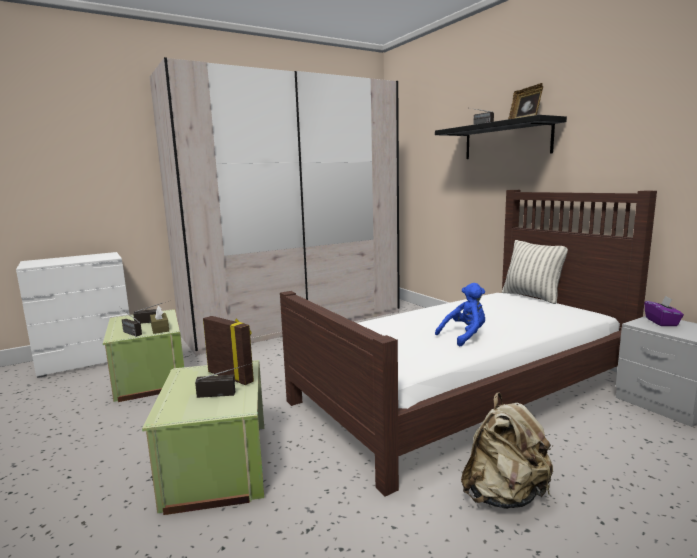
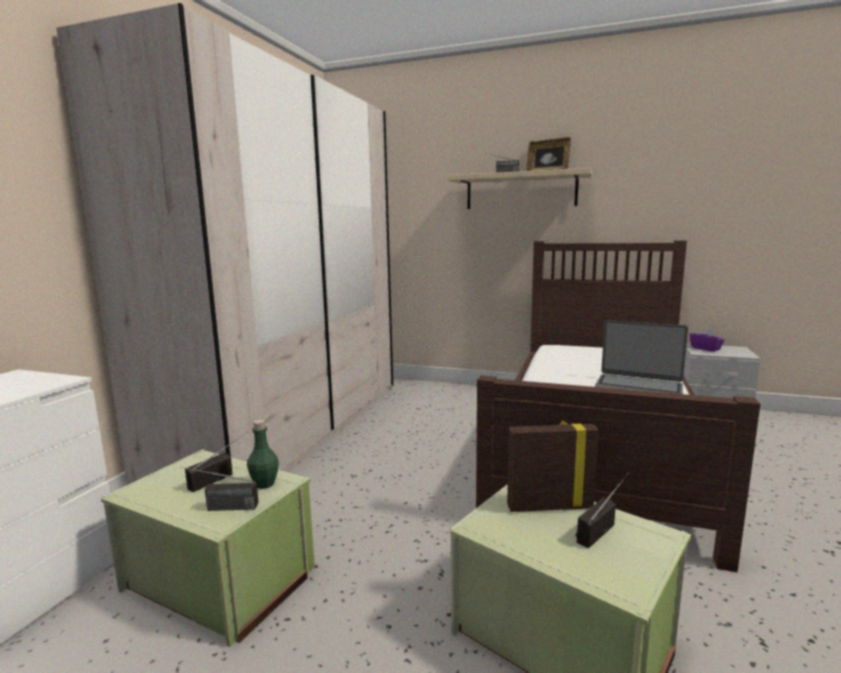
camera: 40 degrees left, 0 degrees up
(160, 328) = (264, 484): brown tissue box -> green bottle
(464, 336) = (638, 390): blue plush toy -> laptop
(504, 495) = (782, 523): beige backpack -> none
(506, 140) = (521, 191): black shelf -> beige shelf
(532, 297) = (575, 345): pillow -> none

